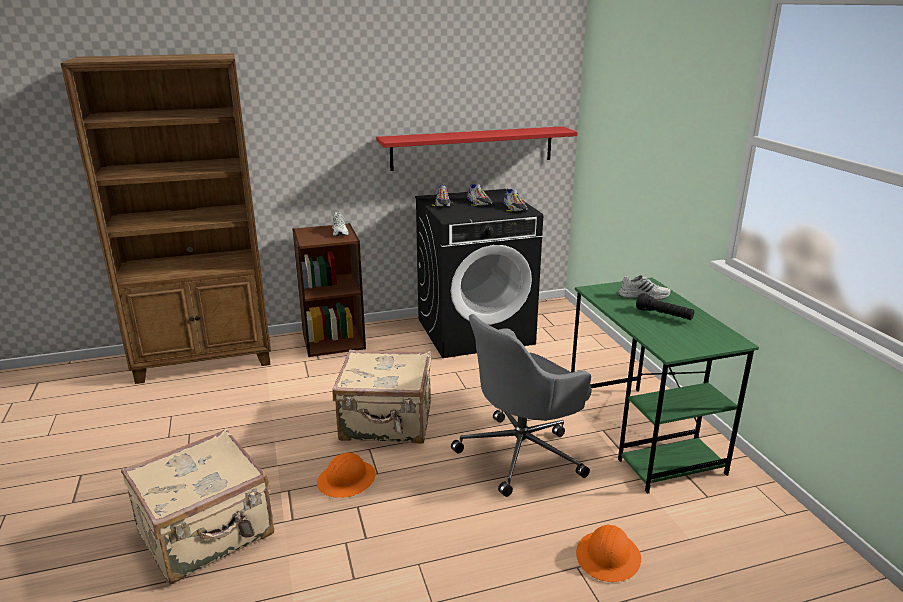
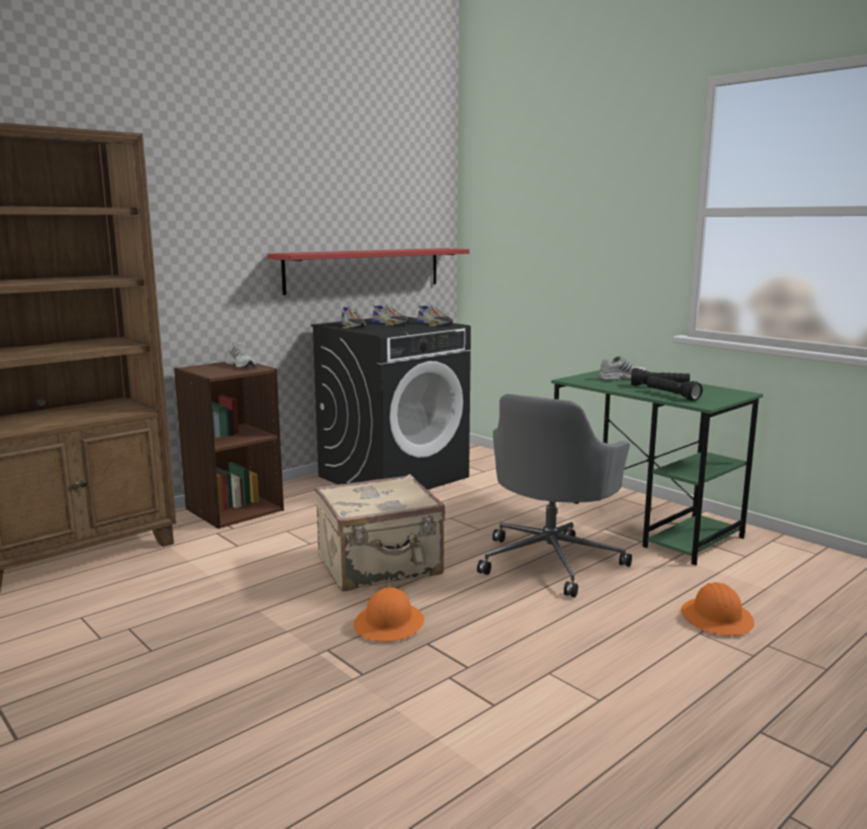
camera: 25 degrees left, 10 degrees down
(207, 534) = (265, 716): beige suitcase -> none
(657, 332) = (671, 395): none -> black flashlight

